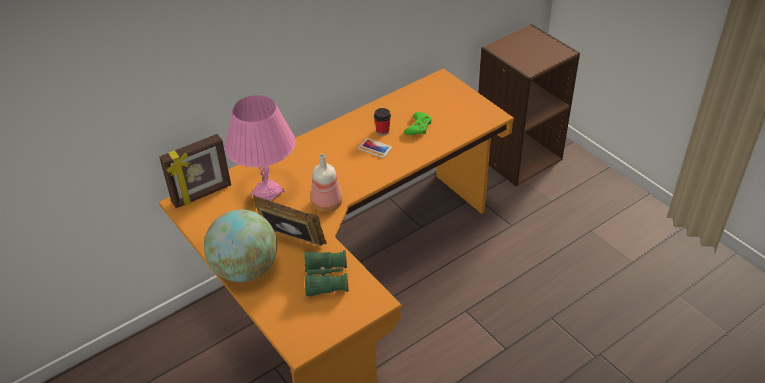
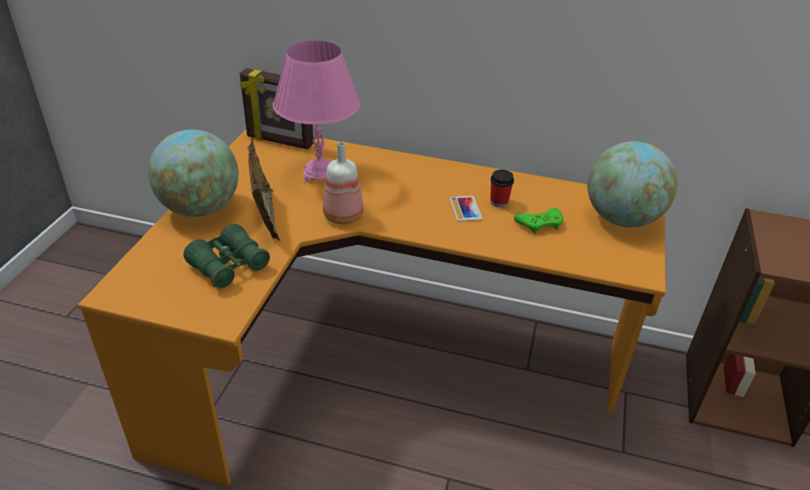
camera: 50 degrees right, 5 degrees down
(445, 94) = (622, 219): none -> globe

